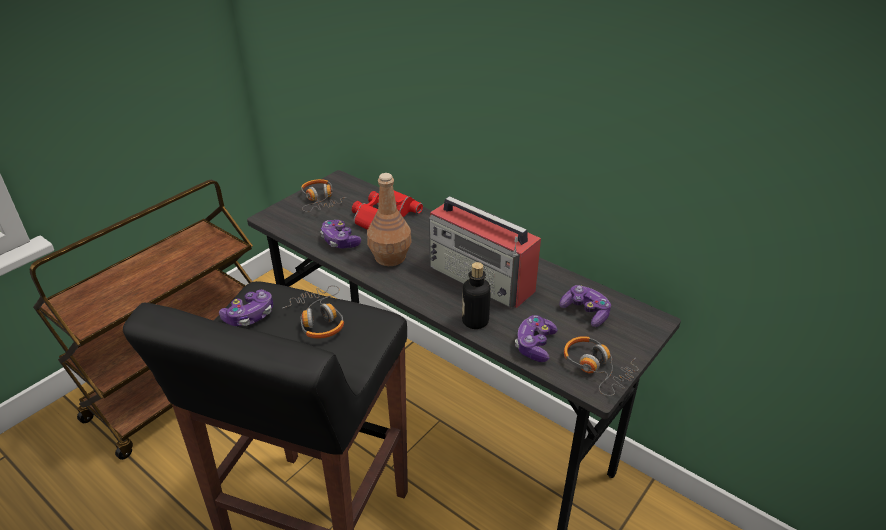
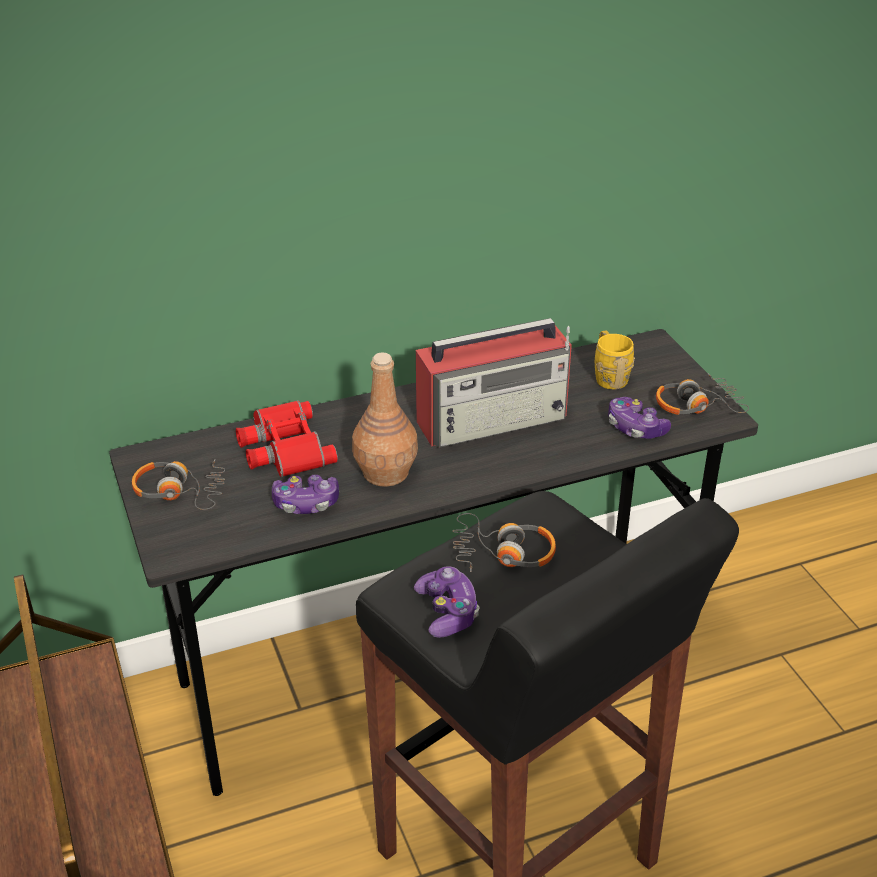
camera: 60 degrees left, 0 degrees up
(475, 321) = (565, 452): bottle -> none
(585, 312) = (609, 376): game controller -> yellow mug

